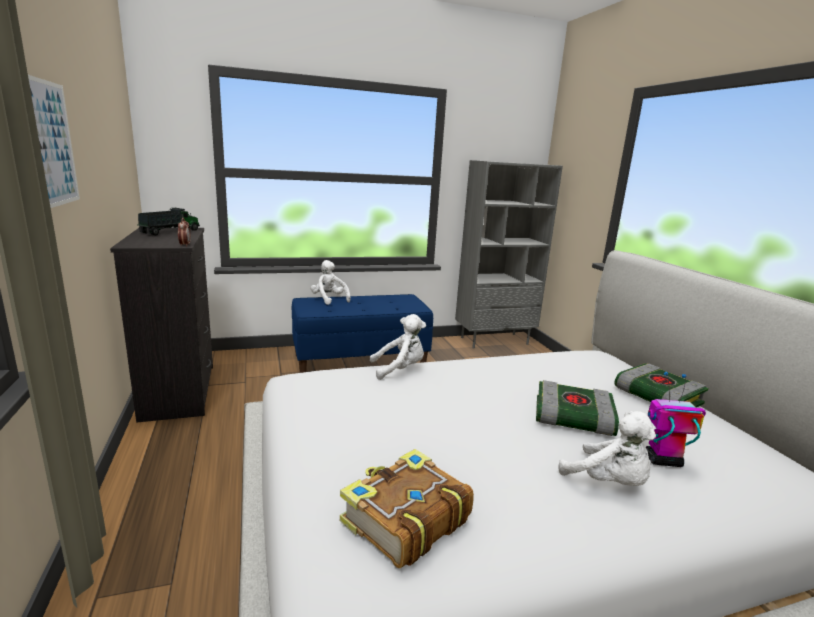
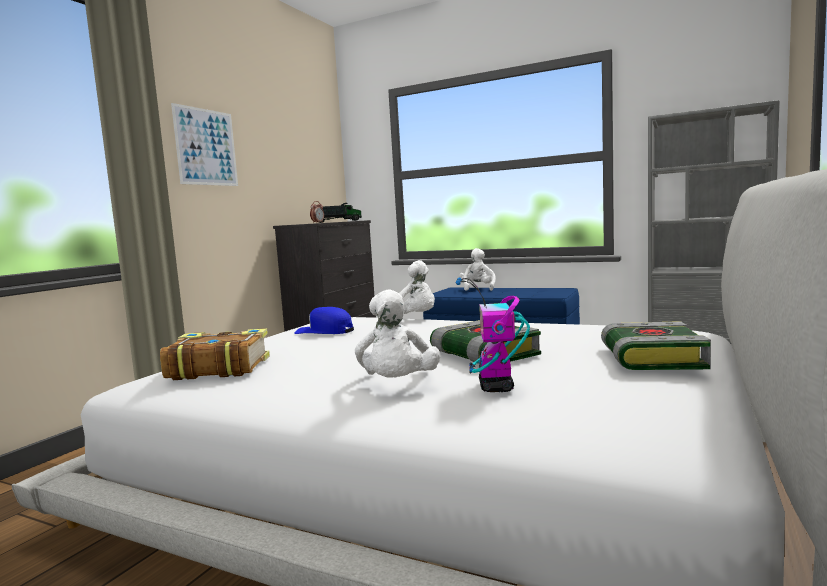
camera: 45 degrees right, 10 degrees down
(365, 412) = (325, 331): none -> blue cap
(662, 460) = (496, 387): toy robot -> toy robot turned 135 degrees counterclockwise

